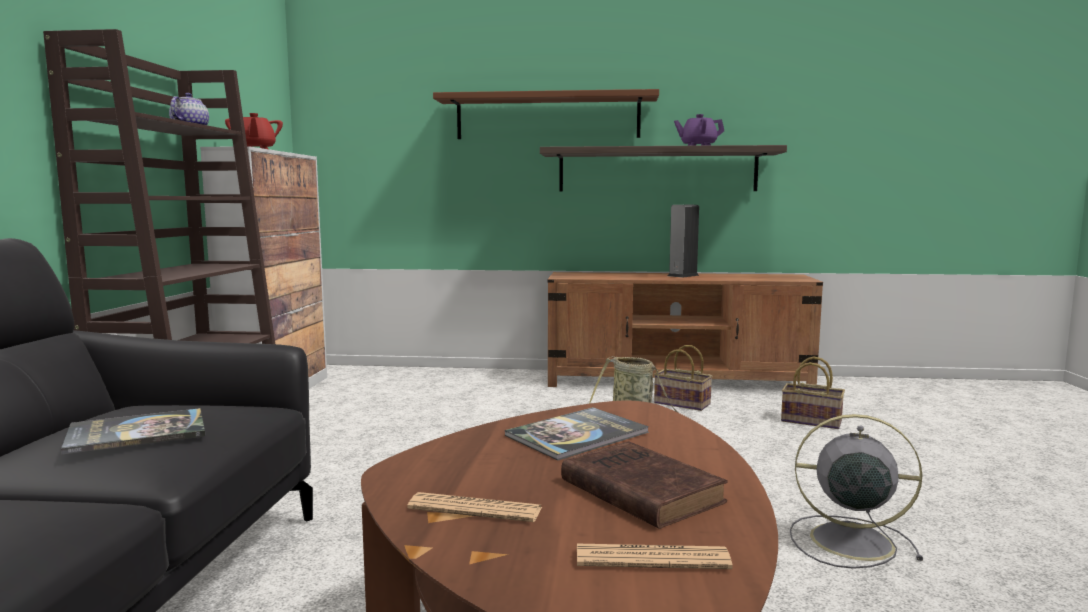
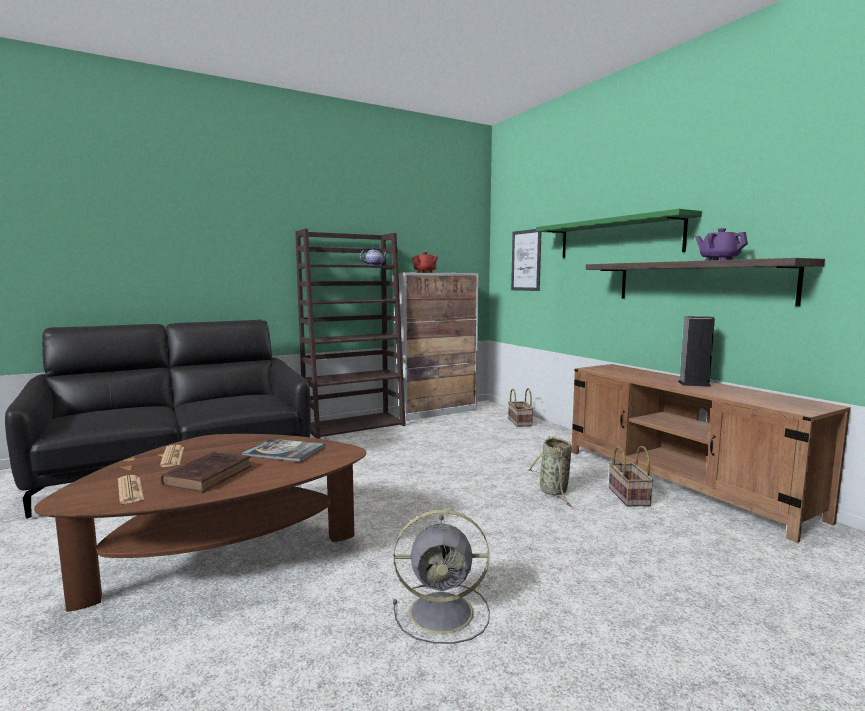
camera: 55 degrees right, 0 degrees up
(137, 433) = (223, 402): book -> none
(382, 141) = (526, 260): none -> picture
(547, 117) = (617, 238): brown shelf -> green shelf
(813, 421) = (701, 555): basket -> basket (520, 422)
(847, 541) = (444, 612): grey fan -> grey fan turned 105 degrees clockwise

